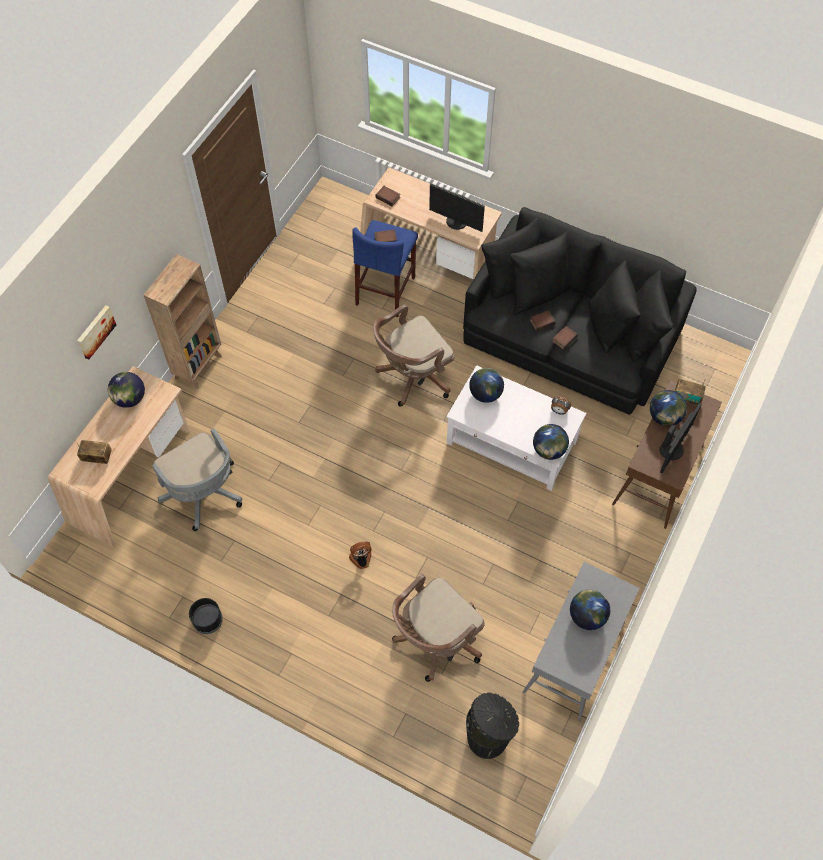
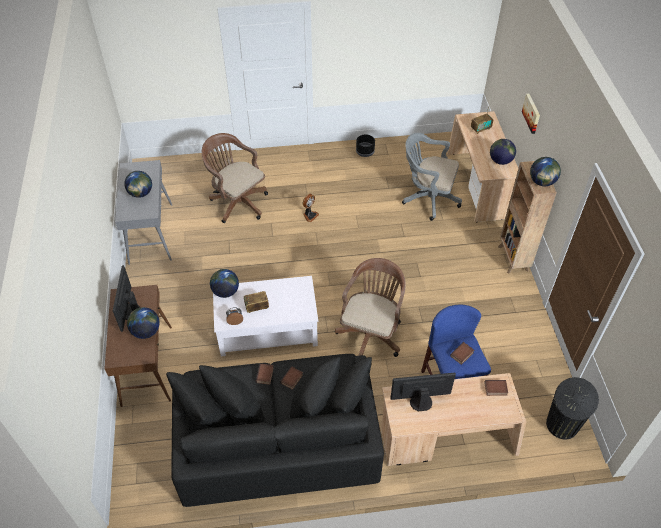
camera: 145 degrees right, 10 degrees down
(435, 641) = (237, 202): brown office chair -> brown office chair turned 60 degrees counterclockwise
(485, 394) = (296, 304): globe -> globe (542, 182)
(488, 738) = (179, 179): black trash can -> black trash can (561, 426)
(686, 398) = (135, 356): radio -> radio (257, 307)

